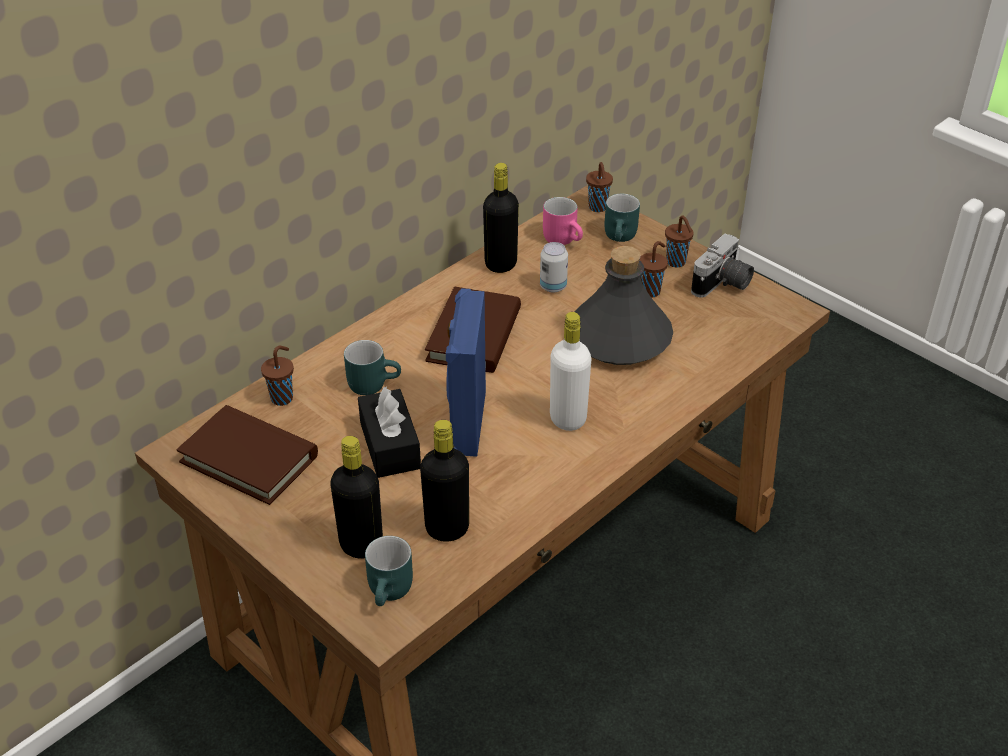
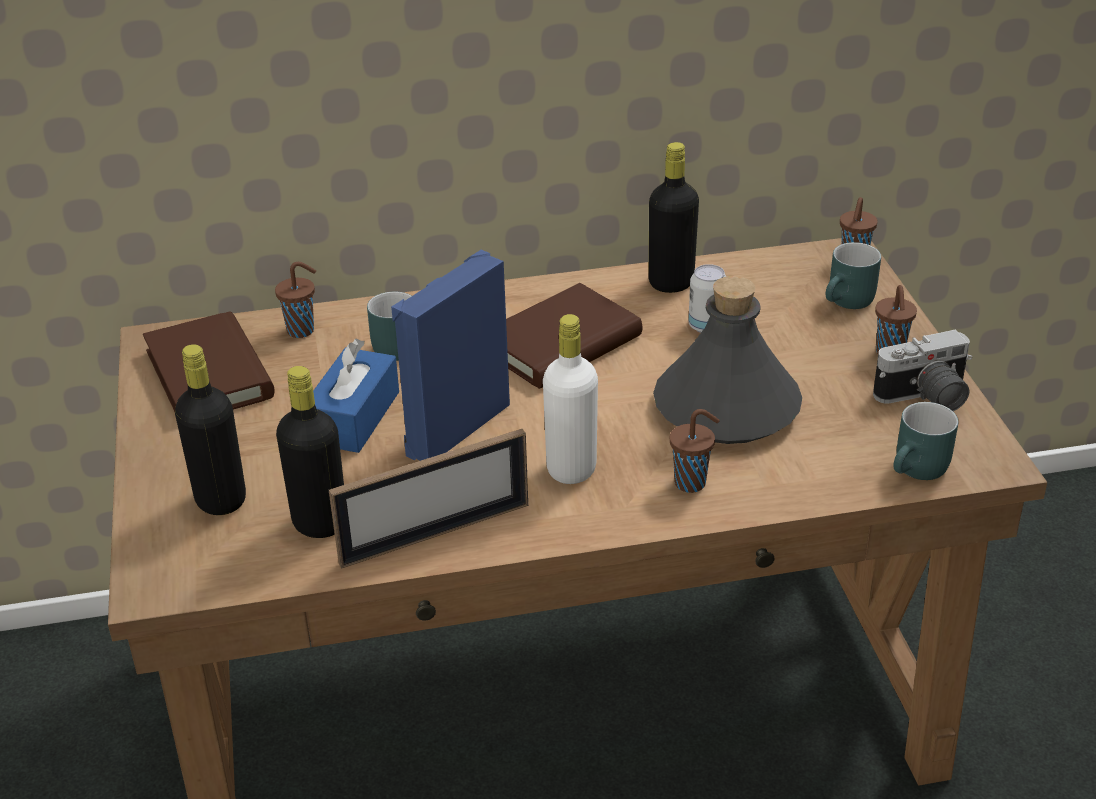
camera: 35 degrees right, 5 degrees down
(390, 445) = (354, 417): black tissue box -> blue tissue box
(392, 592) = (199, 559): turquoise mug -> turquoise mug (920, 472)
(529, 500) = (435, 533): none -> picture frame
(564, 238) = (776, 282): pink mug -> none
(651, 291) = (822, 373): brown cup -> brown cup (692, 483)

